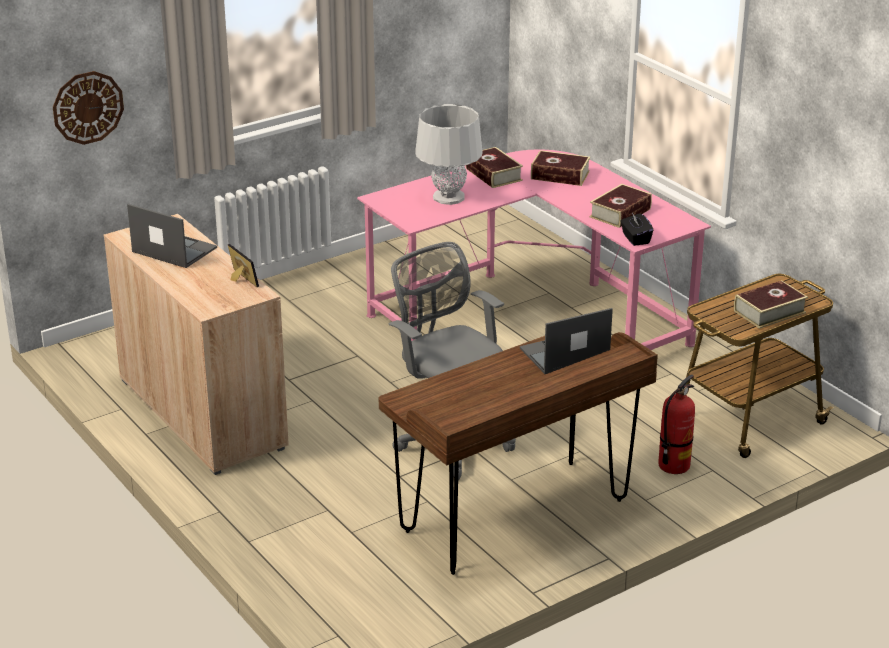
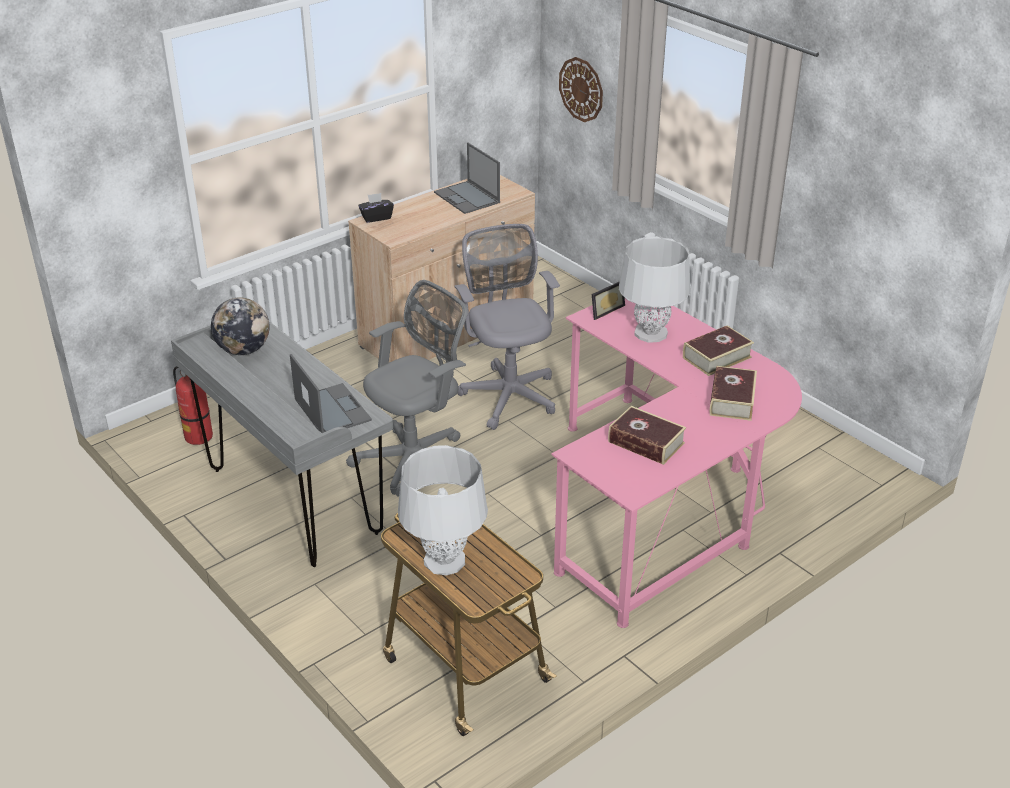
camera: 85 degrees right, 5 degrees up
(173, 249) = (467, 198): laptop -> laptop turned 120 degrees clockwise
(239, 280) = (417, 228): picture frame -> picture frame (604, 310)
(343, 379) = (508, 393): none -> grey office chair
(443, 408) = (243, 350): none -> globe
(515, 516) = (293, 502): brown desk -> grey desk
(635, 239) = (583, 453): black tissue box -> black tissue box (376, 217)
(673, 465) = (373, 605): fire extinguisher -> fire extinguisher (199, 437)
(769, 312) = (445, 561): book -> grey table lamp

